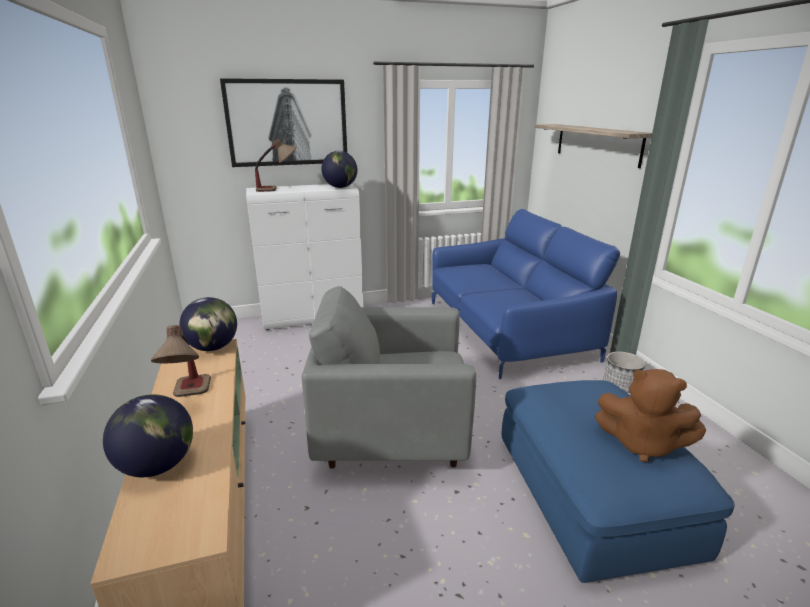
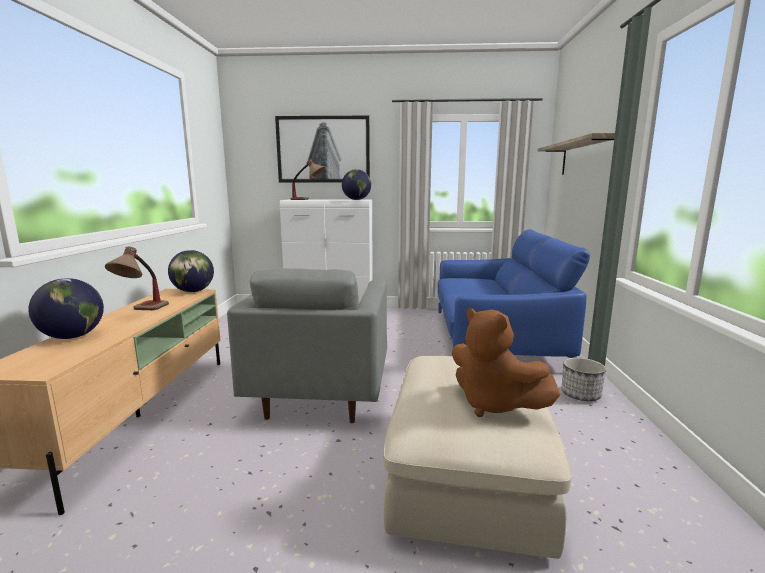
camera: 20 degrees right, 10 degrees down
(392, 436) = (320, 392): grey armchair -> grey armchair turned 105 degrees counterclockwise
(592, 496) = (468, 473): blue ottoman -> beige ottoman

